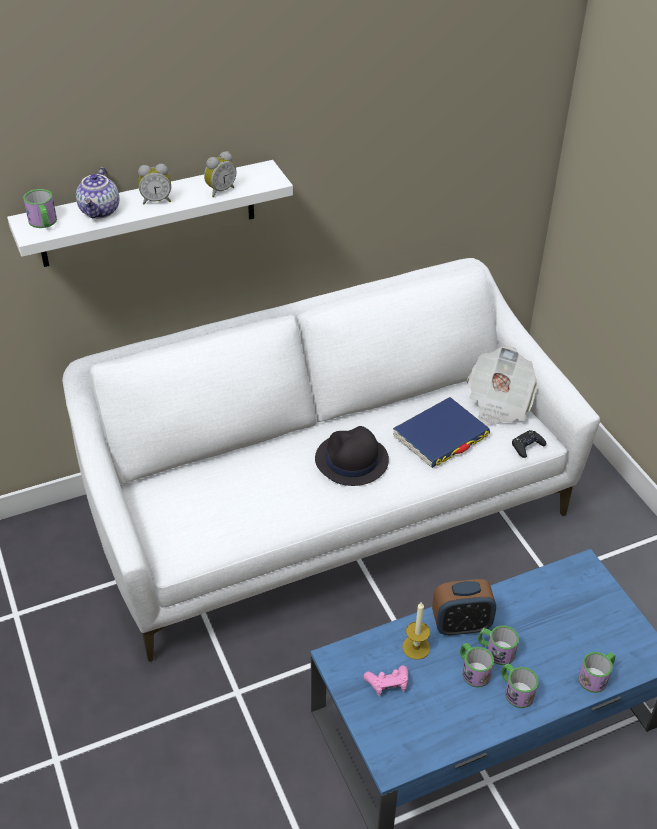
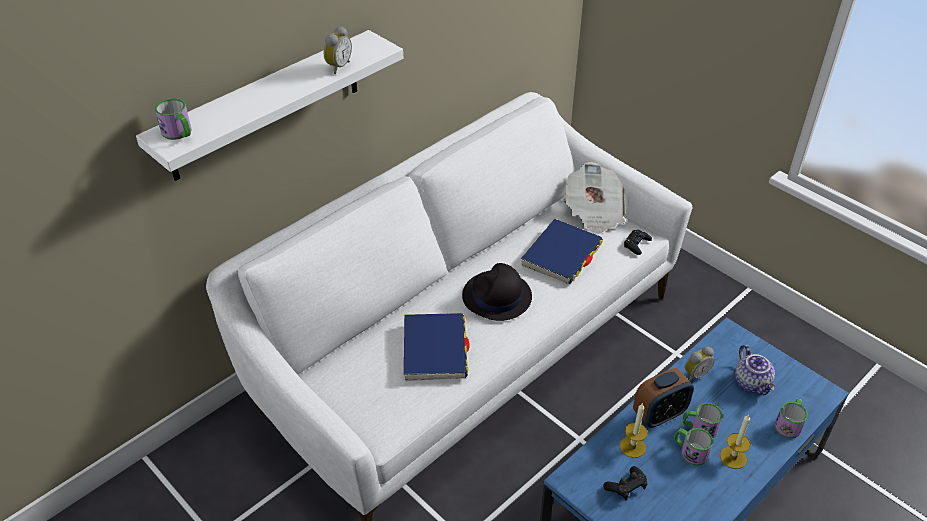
camera: 20 degrees left, 0 degrees up
(101, 211) = (231, 110): teapot -> teapot (752, 383)
(156, 200) = (281, 88): alarm clock -> alarm clock (695, 374)
(264, 494) = (435, 349): none -> blue book
(387, 684) = (626, 487): pink game controller -> black game controller
(515, 691) = (733, 457): mug -> candle

